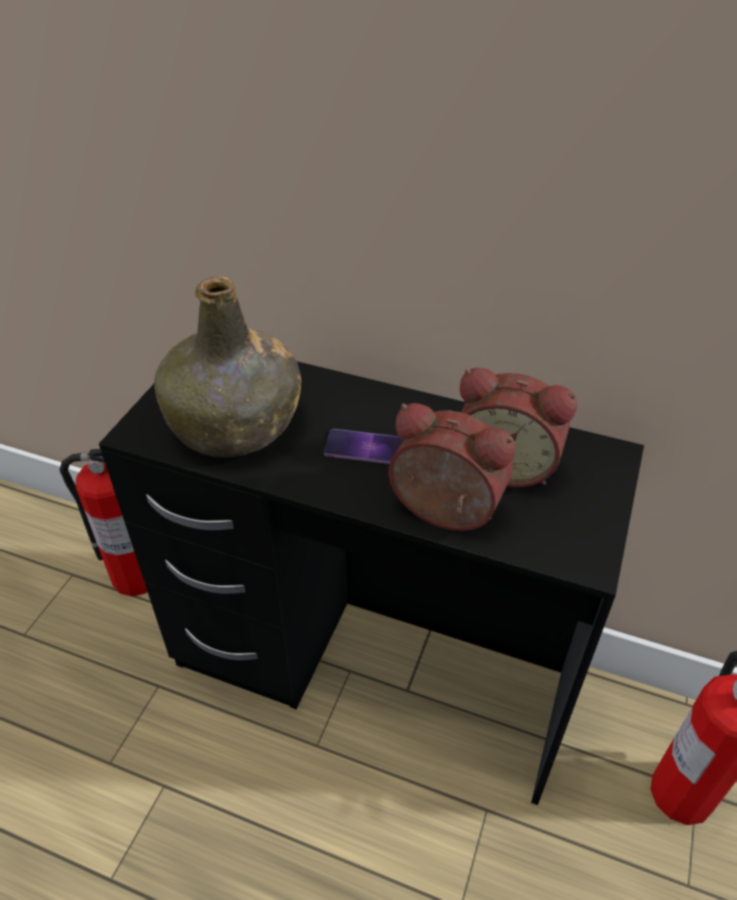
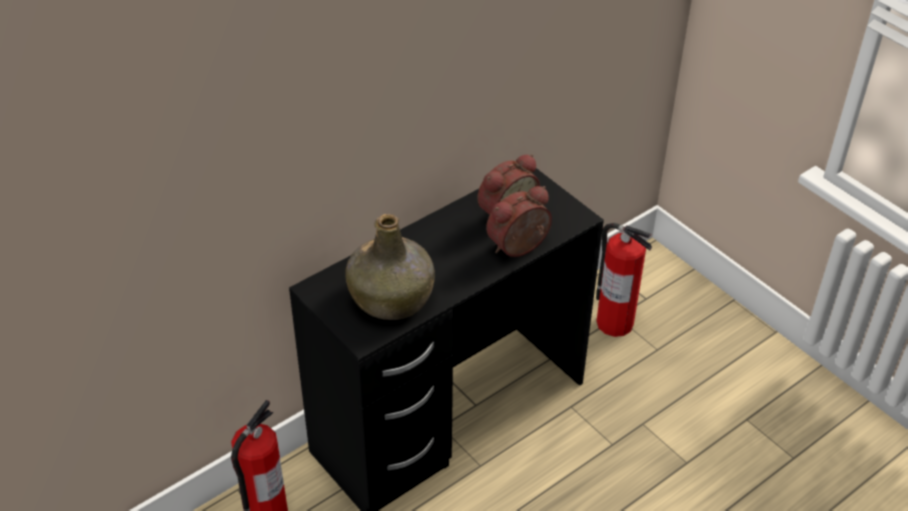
camera: 60 degrees left, 0 degrees up
(367, 447) = (453, 254): phone -> none

